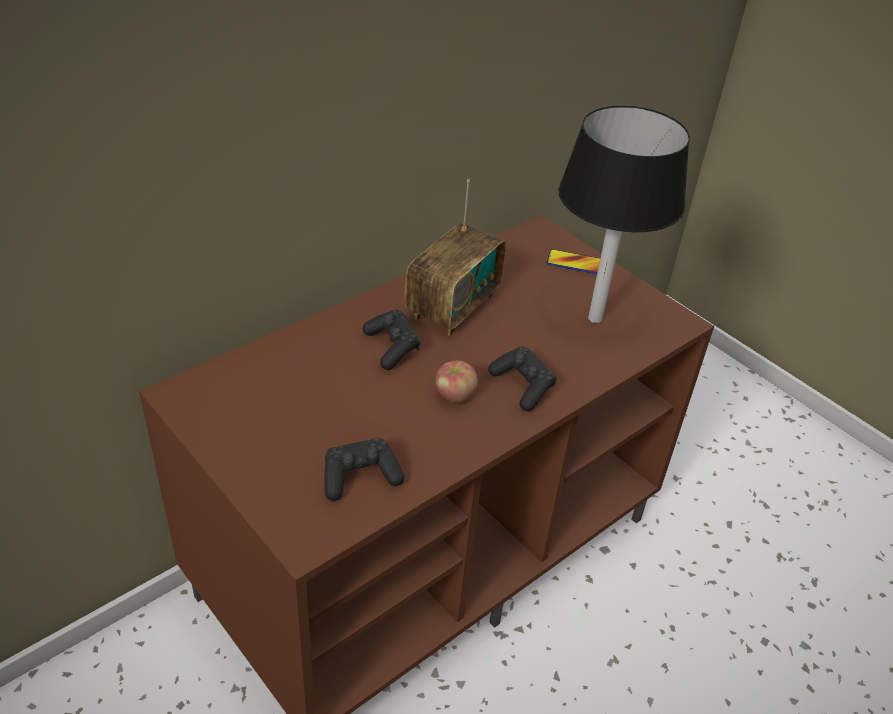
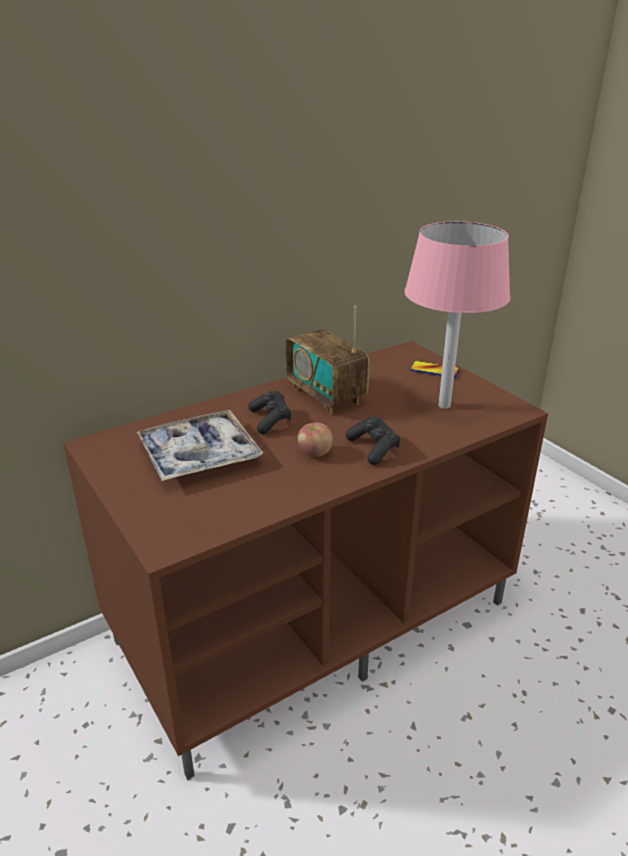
camera: 10 degrees right, 10 degrees down
(316, 405) = (199, 455): none -> tray
(360, 477) = (221, 505): black game controller -> none
(452, 306) = (326, 395): radio -> radio turned 105 degrees clockwise
(595, 318) = (444, 406): black table lamp -> pink table lamp

